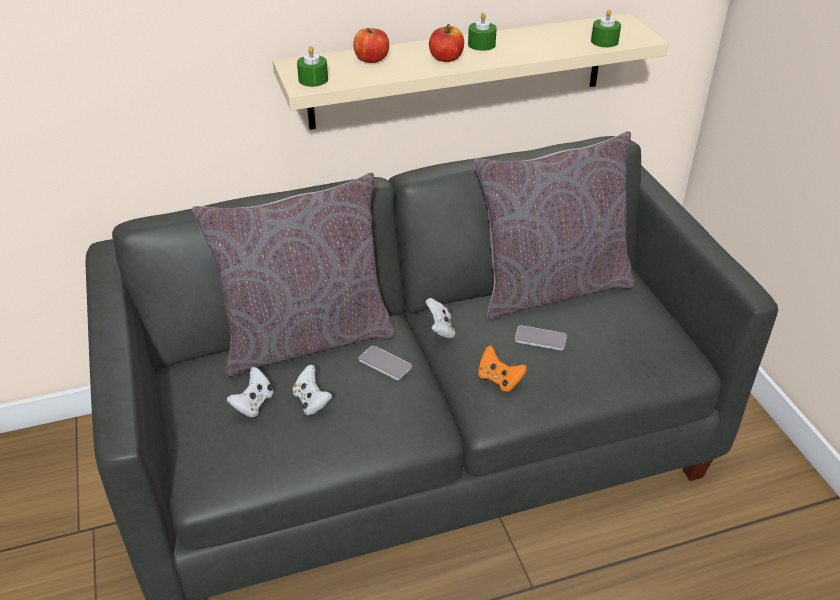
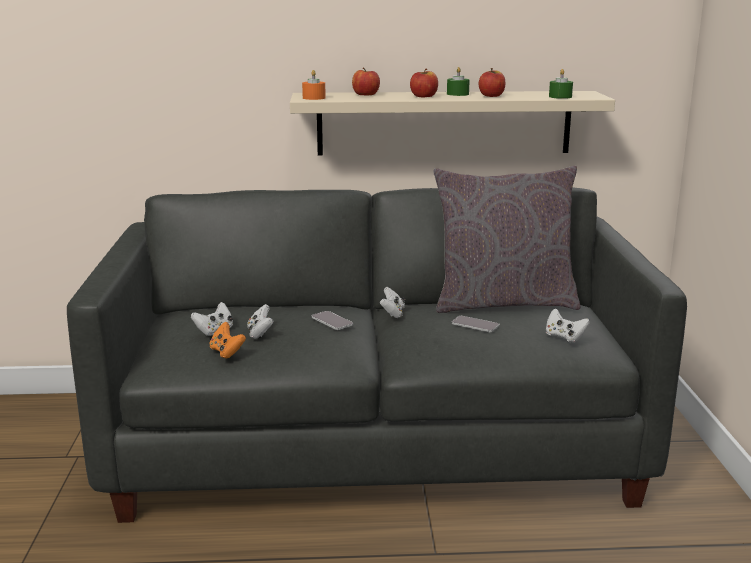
camera: 15 degrees right, 20 degrees down
(306, 338) = (278, 306): grey pillow -> none
(313, 80) = (314, 98): green candle -> orange candle
(499, 379) = (425, 342): orange game controller -> orange game controller (226, 352)
(525, 47) = (491, 96): none -> apple
(640, 345) = (564, 337): none -> white game controller

